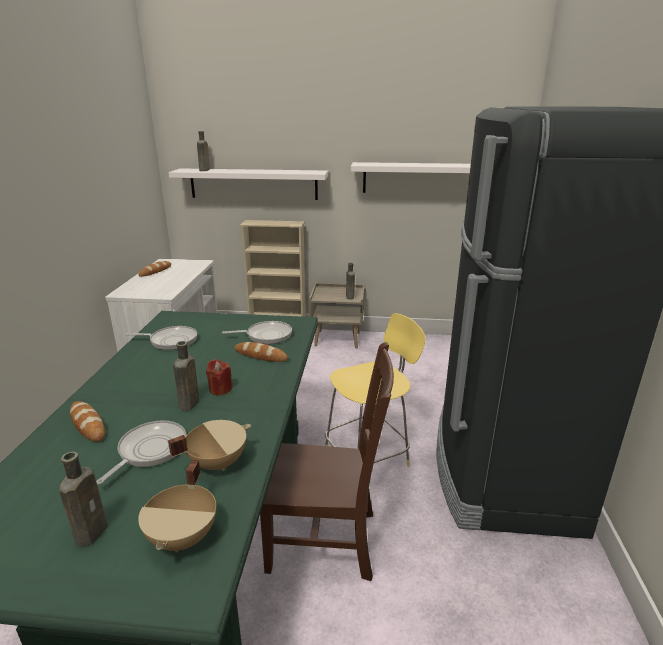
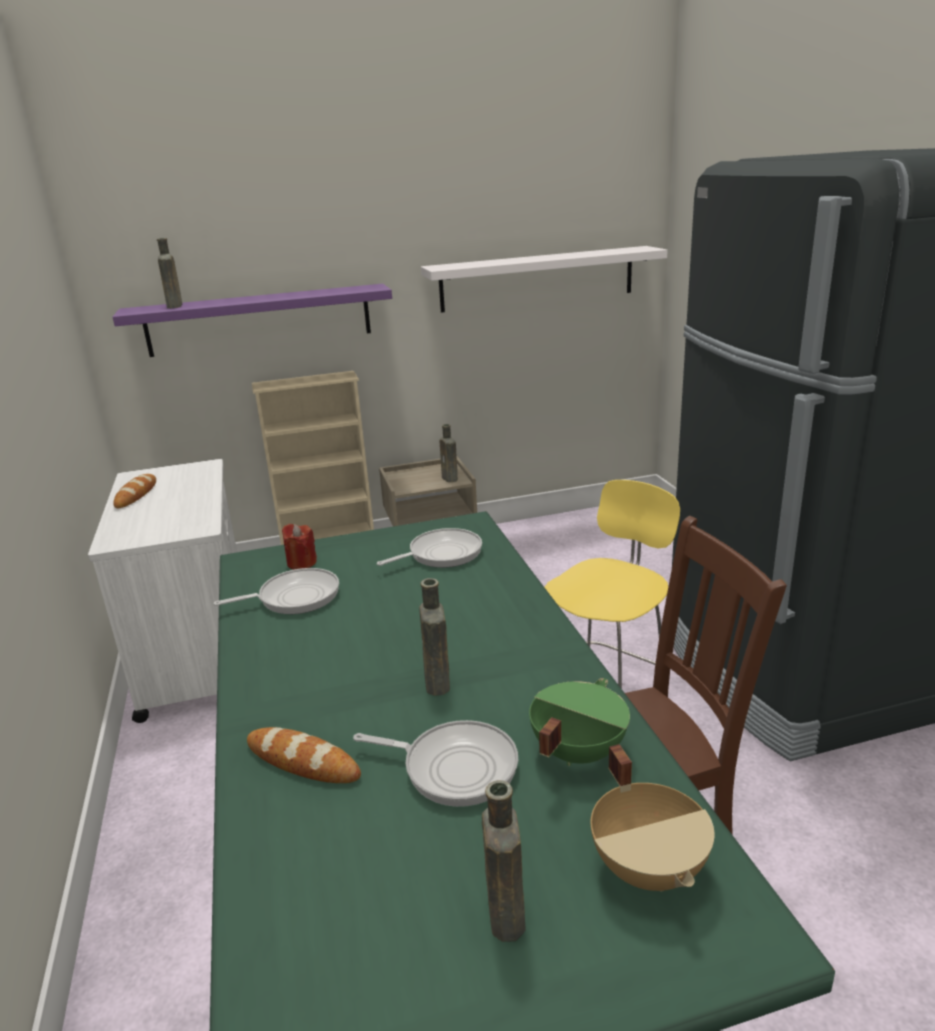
camera: 20 degrees left, 0 degrees up
(149, 450) = (454, 767): frying pan -> frying pan turned 105 degrees clockwise
(217, 462) = (576, 751): beige cooking pot -> green cooking pot
(220, 389) = (461, 648): red candle -> red candle (301, 563)
(253, 184) = (259, 320): white shelf -> purple shelf
(261, 355) = (466, 584): bread -> none

